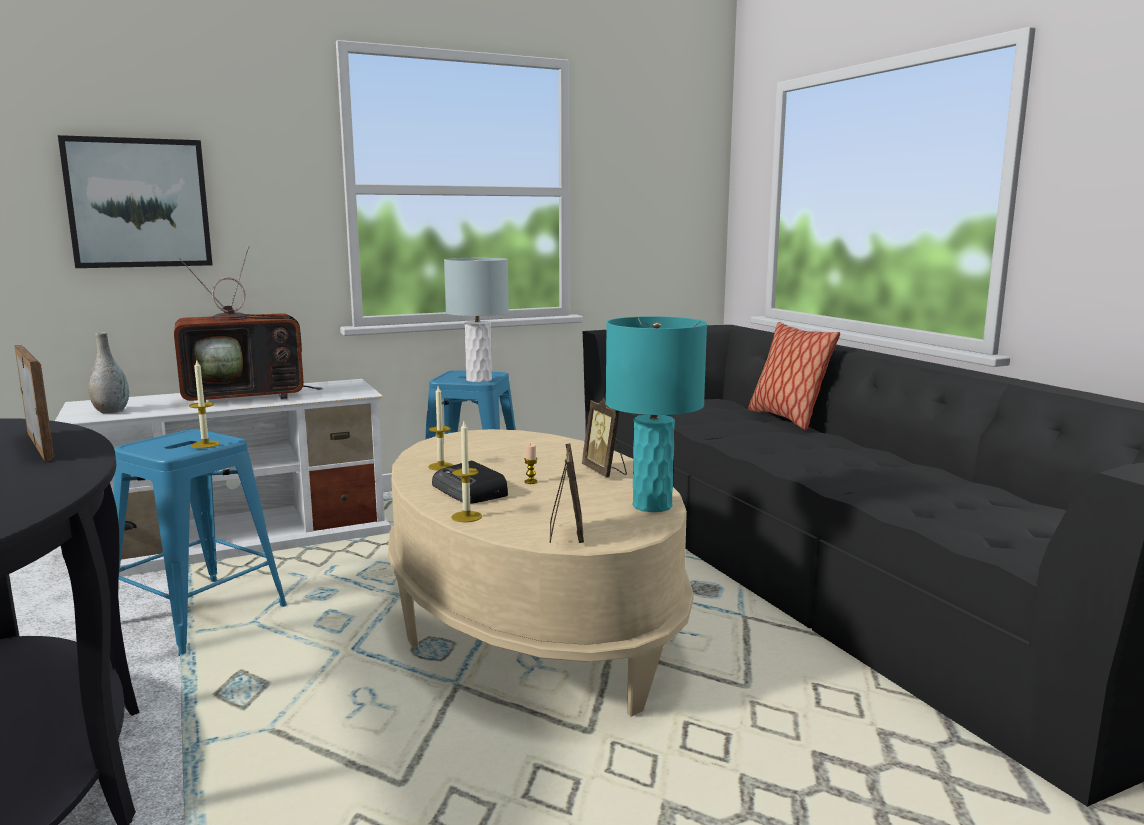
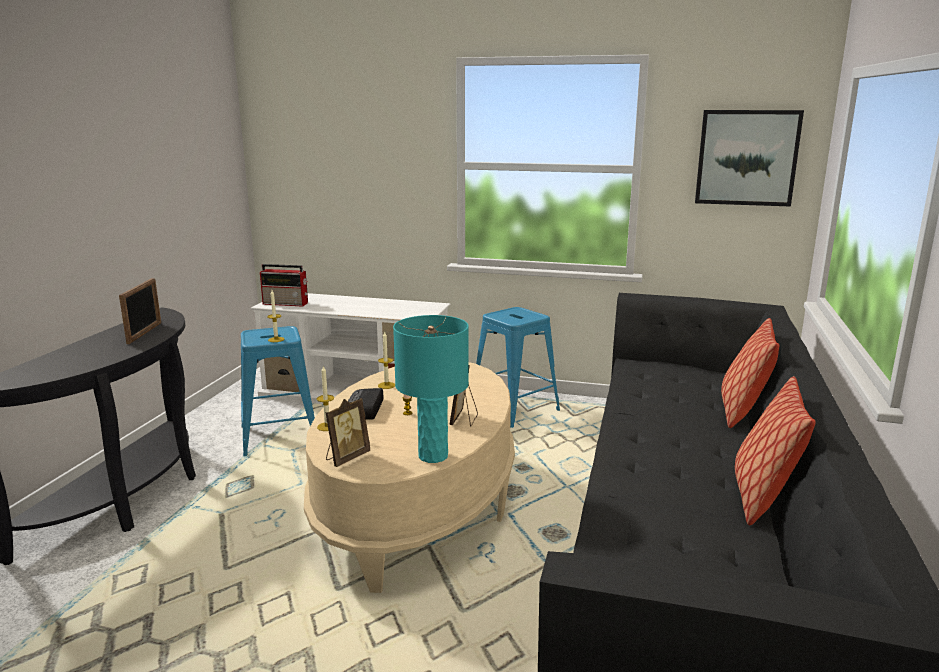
camera: 40 degrees right, 5 degrees up
(111, 411) = (286, 303): grey vase -> radio
(139, 203) = (333, 173): picture -> picture (746, 157)
(247, 396) = (362, 306): television -> none
(479, 380) = (514, 320): grey table lamp -> none
(927, 464) = (762, 498): none -> pillow

